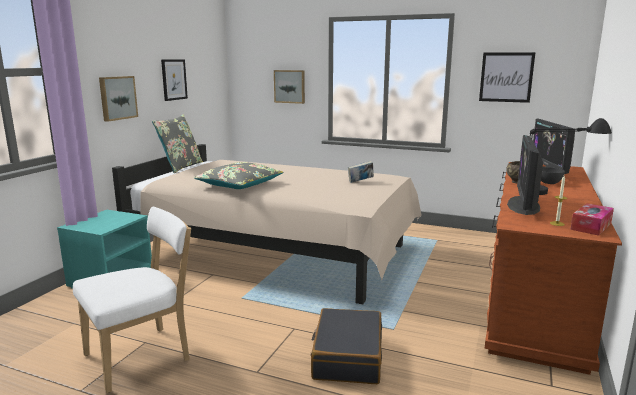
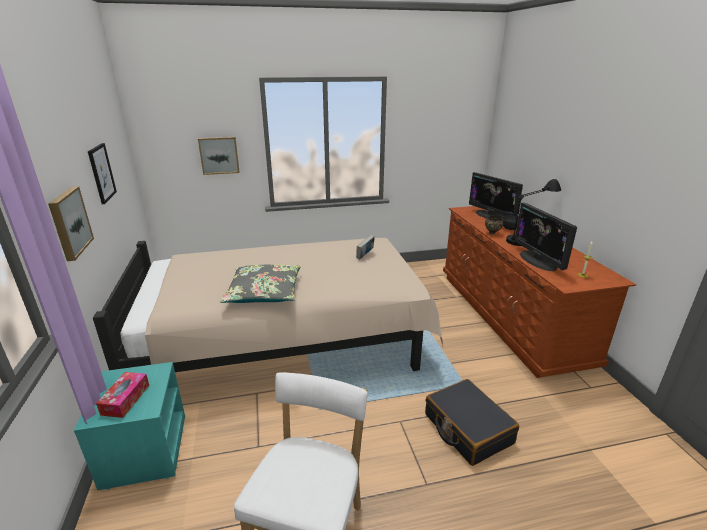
camera: 35 degrees left, 10 degrees up
(180, 167) = (143, 280): grey pillow -> none
(506, 77) = (430, 134): picture -> none
(591, 226) = (600, 272): tissue box -> tissue box (125, 399)

